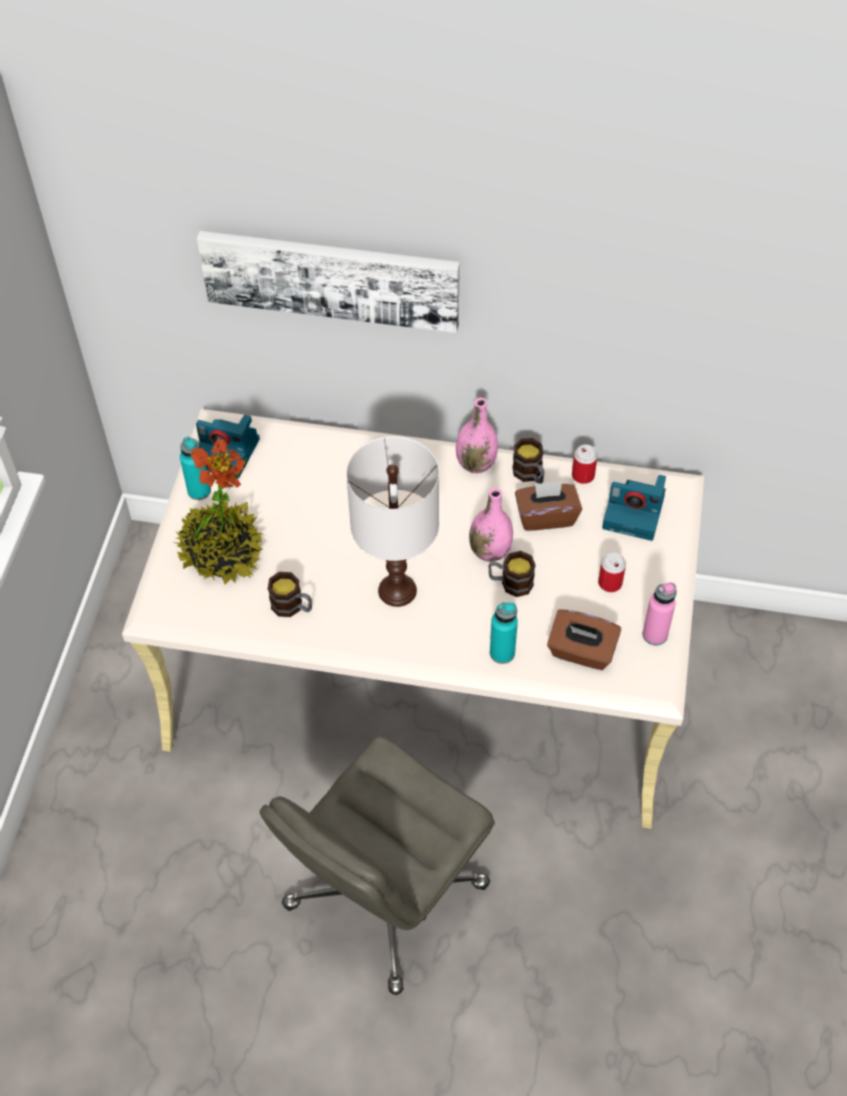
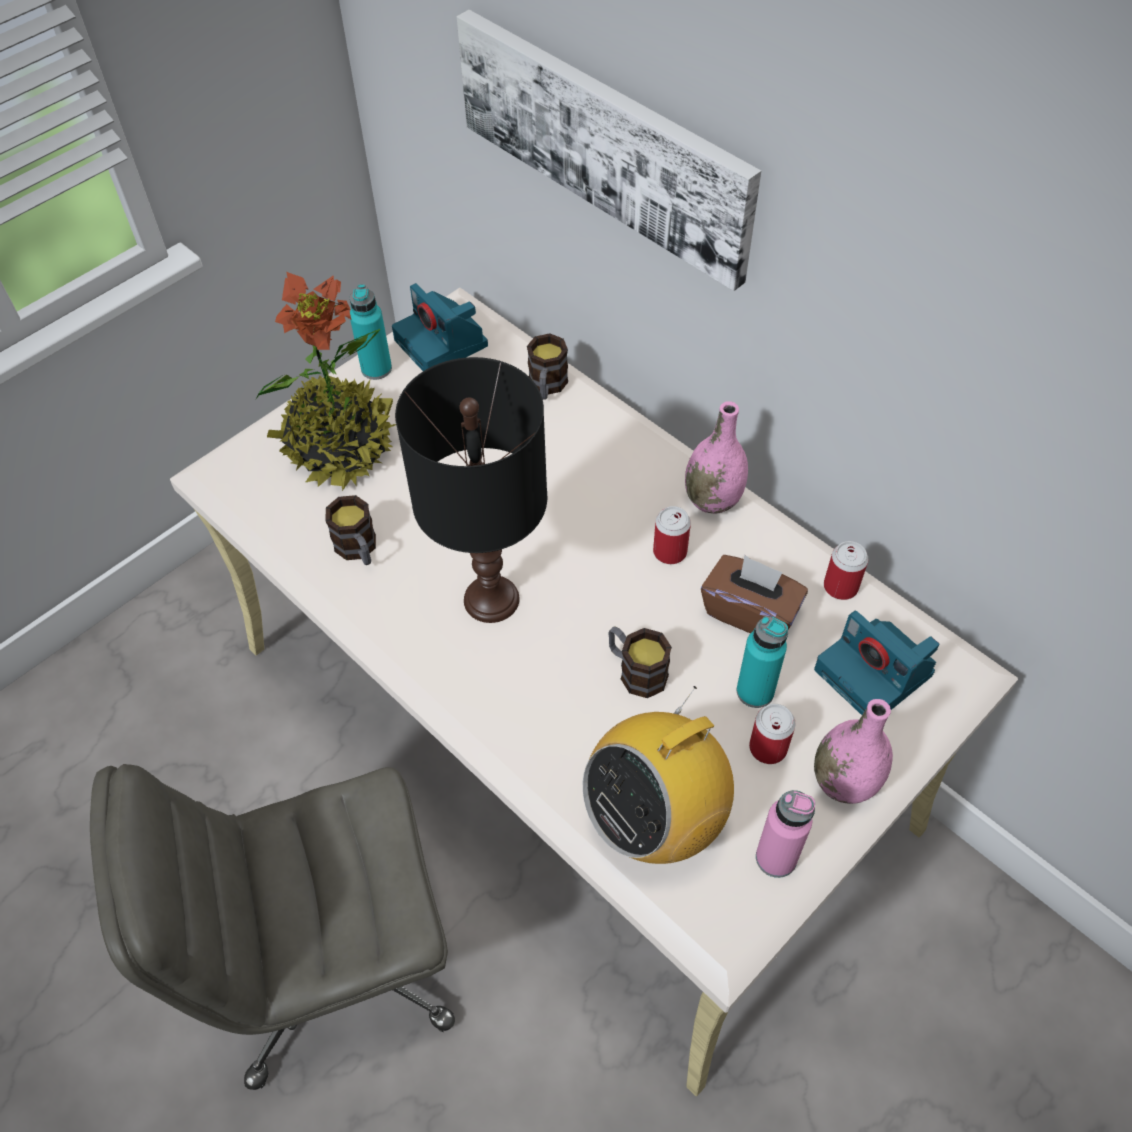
camera: 35 degrees right, 0 degrees up
(396, 590) = (491, 598): white table lamp -> black table lamp
(476, 507) = (670, 552): none -> can
(490, 551) = (643, 615): pink vase -> pink vase (844, 782)
(502, 653) = (551, 755): turquoise bottle -> turquoise bottle (755, 691)
(530, 475) = (771, 549): mug -> mug (547, 387)
(581, 652) = (655, 818): brown tissue box -> radio

